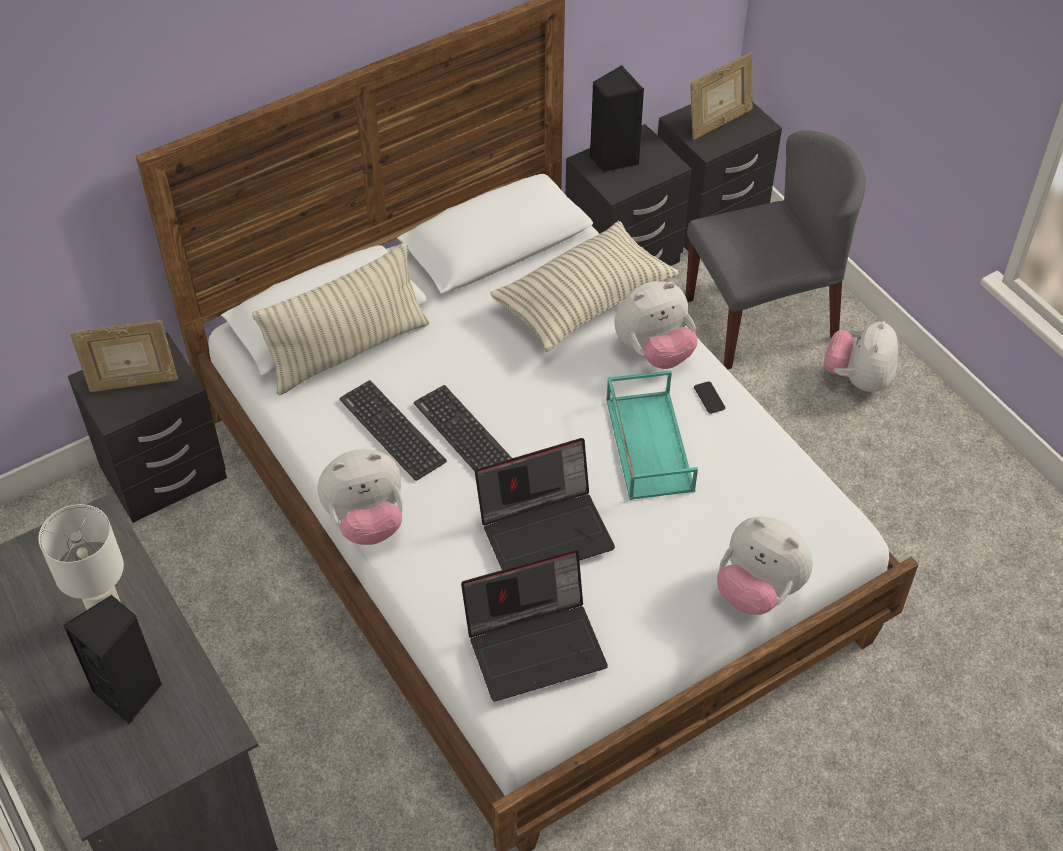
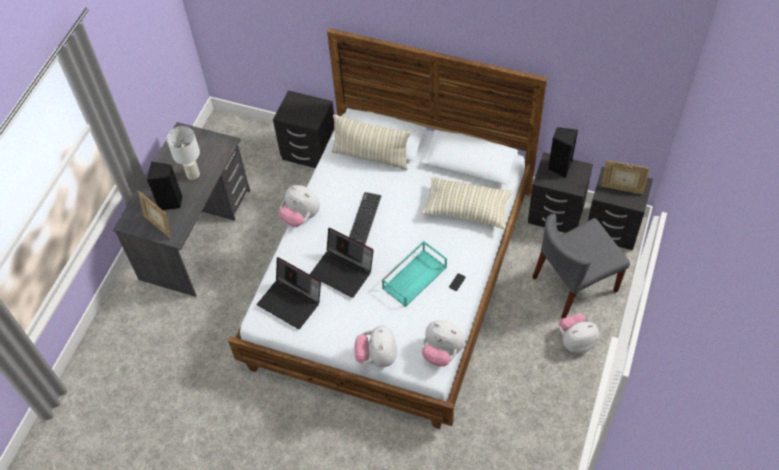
camera: 55 degrees right, 5 degrees up
(133, 382) = (301, 109): picture frame -> picture frame (159, 226)
(392, 430) = (346, 195): keyboard -> none
(654, 351) = (463, 249): plush toy -> plush toy (442, 352)
(761, 317) = (574, 284): grey chair -> grey chair turned 120 degrees clockwise

